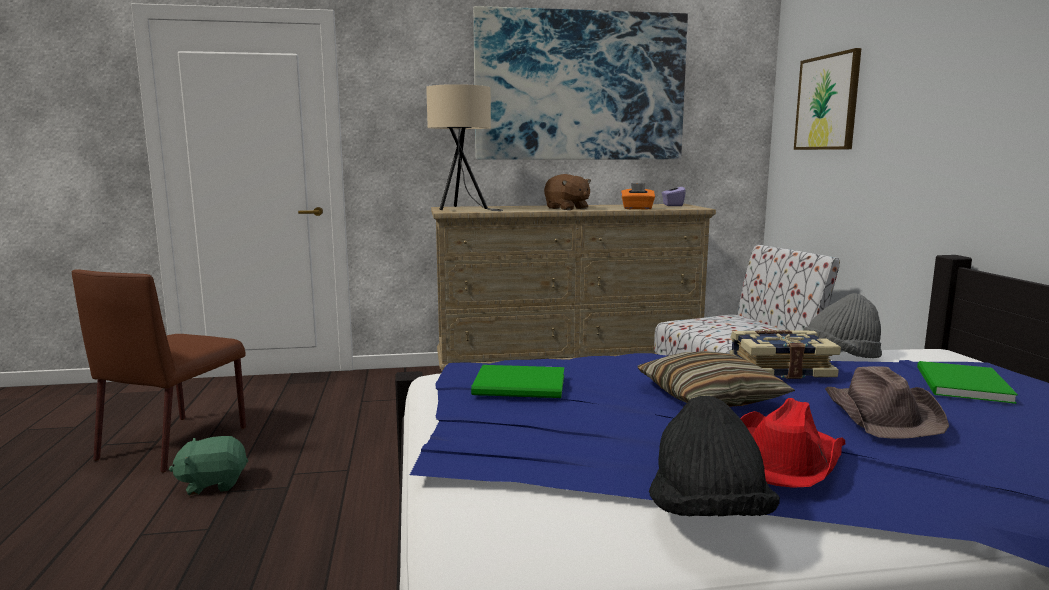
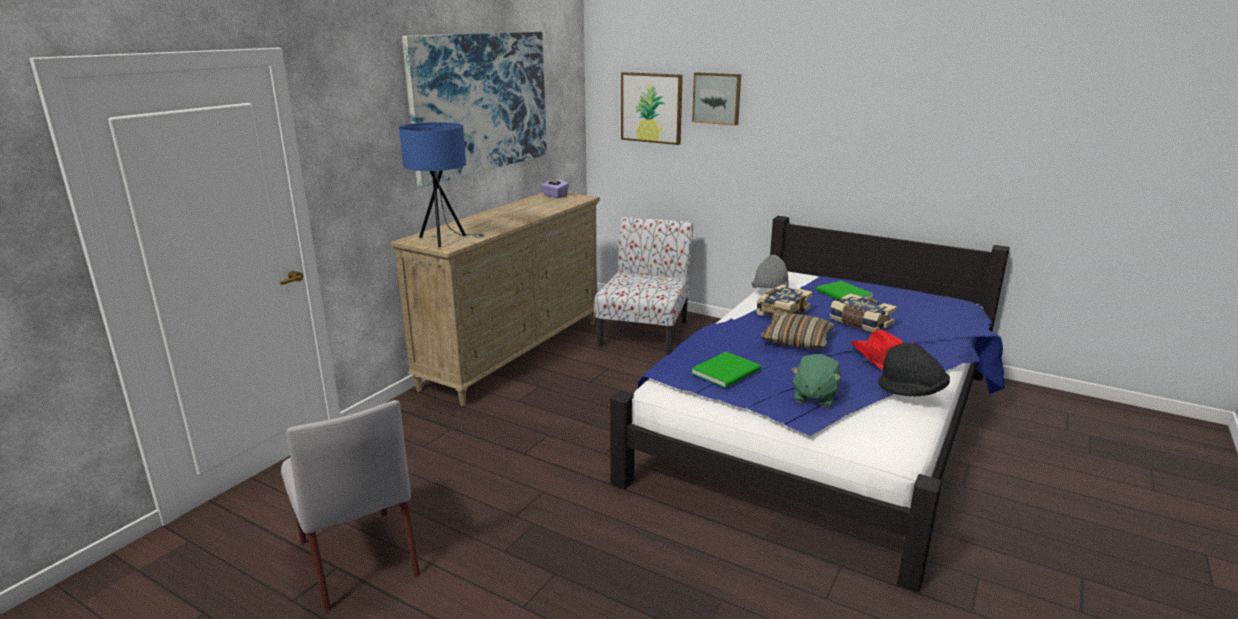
camera: 50 degrees left, 10 degrees up
(176, 442) = (357, 557): brown chair -> grey chair
(213, 484) = (480, 555): green plush toy -> green plush toy (814, 397)
(463, 209) = (444, 240): beige table lamp -> blue table lamp
(567, 208) = (511, 219): brown plush toy -> none
(637, 208) = (555, 207): orange tissue box -> none
(882, 415) = (860, 322): brown hat -> book
(896, 73) = (717, 98): none -> picture

